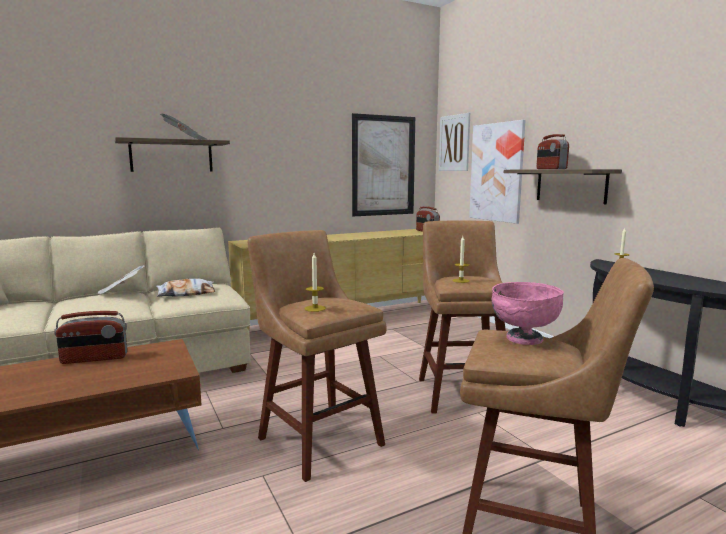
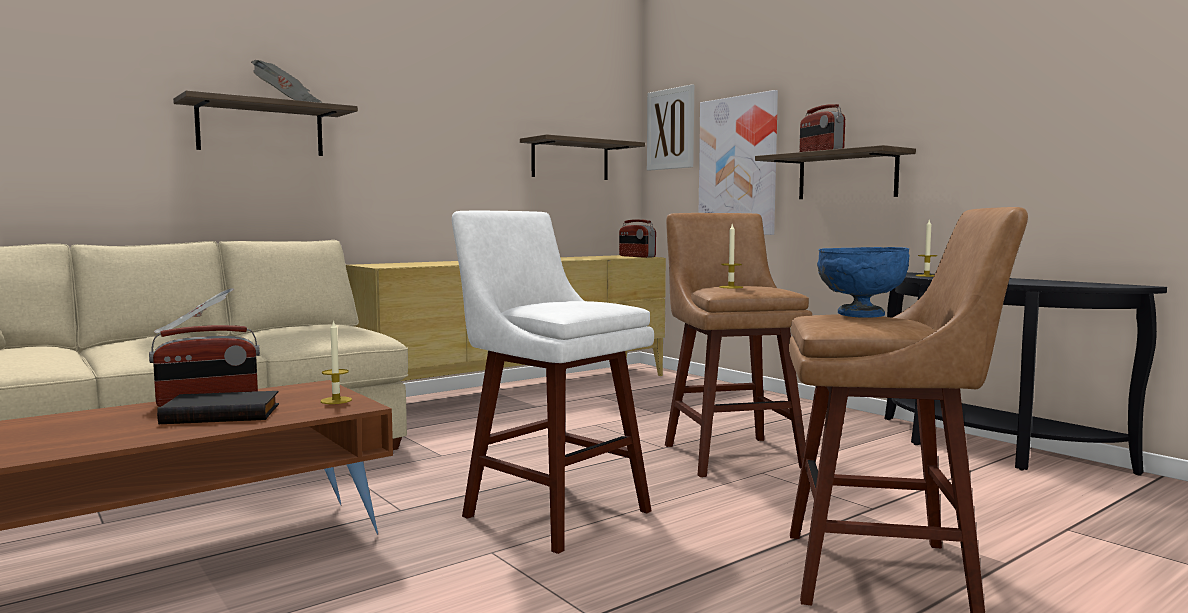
camera: 10 degrees left, 5 degrees down
(93, 373) = (223, 413): none -> black book
(186, 293) = (302, 331): pillow -> none
(315, 308) = (561, 305): candle -> candle (336, 400)
(318, 439) = (552, 512): brown stool -> white stool
(383, 166) = (570, 160): picture -> shelf
(523, 339) = (859, 315): pink bowl -> blue bowl

